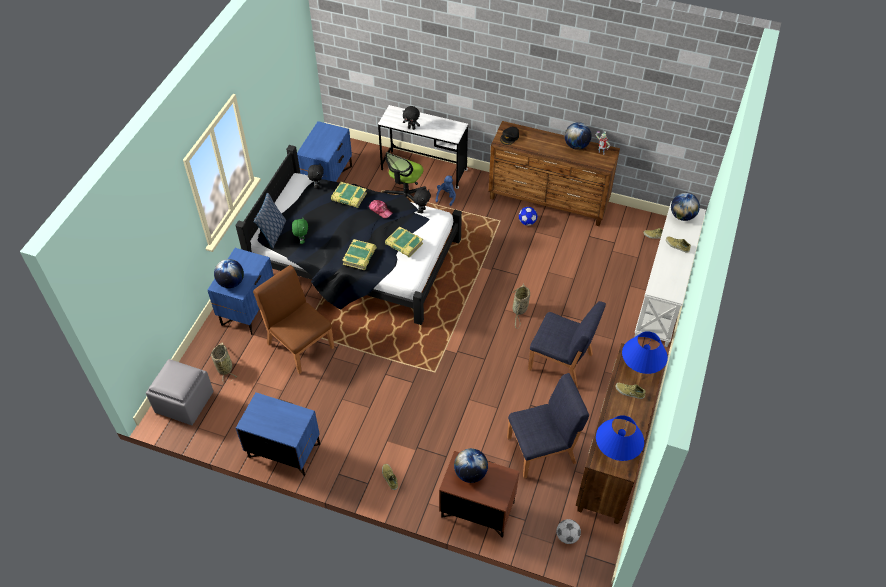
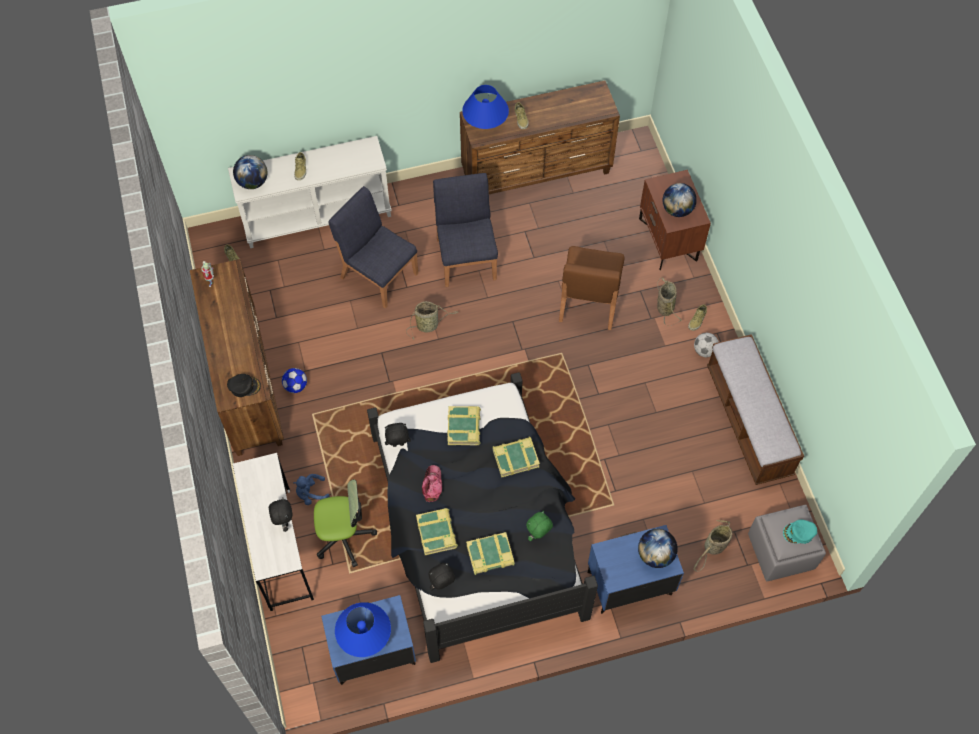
camera: 125 degrees left, 10 degrees up
(169, 380) = (799, 533): none -> turquoise cap
(273, 233) = (551, 575): pillow -> none
(284, 451) = (748, 421): blue nightstand -> bench
(300, 345) = (629, 495): brown chair -> brown chair (588, 301)
(312, 213) = (490, 555): none -> book
(419, 463) = (665, 306): none -> basket
(542, 450) = (572, 225): blue chair -> blue chair (378, 274)
(567, 536) = (636, 169): football -> football (704, 350)
(576, 146) = (214, 312): globe -> none
(617, 449) = (585, 103): blue table lamp -> blue table lamp (364, 636)

